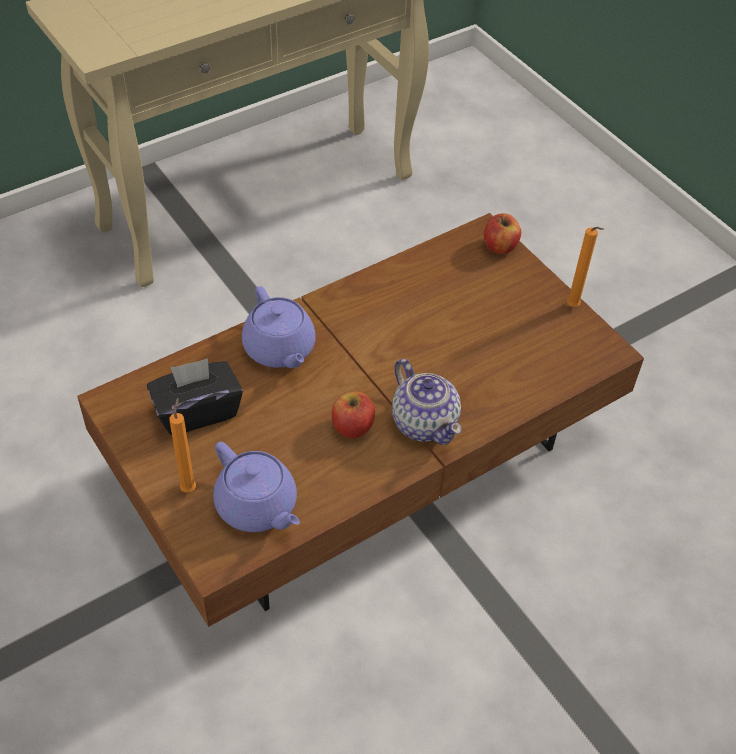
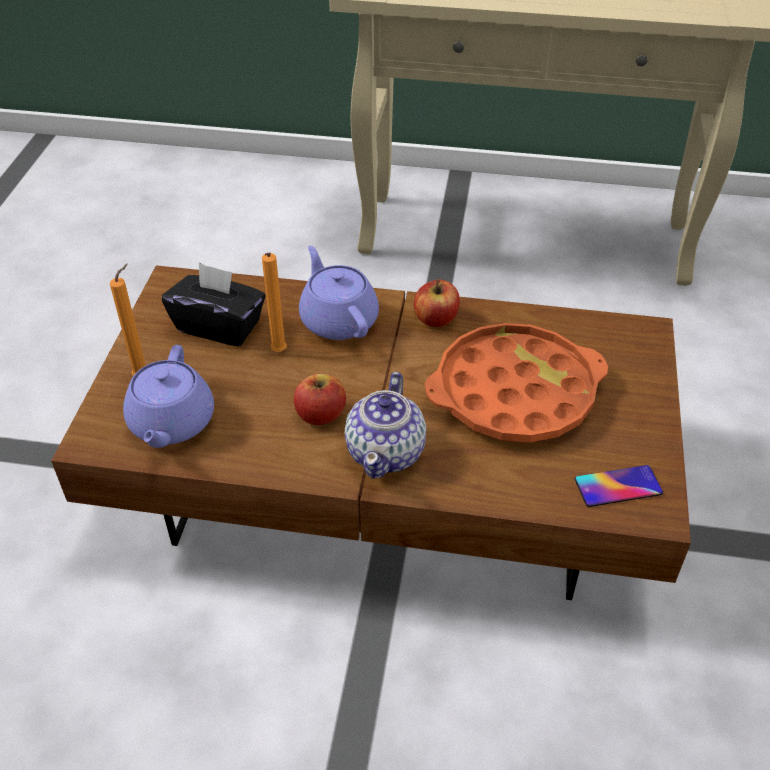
camera: 45 degrees right, 5 degrees down
(280, 349) = (338, 320): purple teapot -> purple teapot turned 135 degrees clockwise
(454, 327) = (514, 392): none -> orange tray
(500, 246) = (647, 351): apple -> apple (436, 319)
(574, 307) = (664, 448): orange candle -> orange candle (278, 353)
(575, 349) = (618, 486): none -> phone

